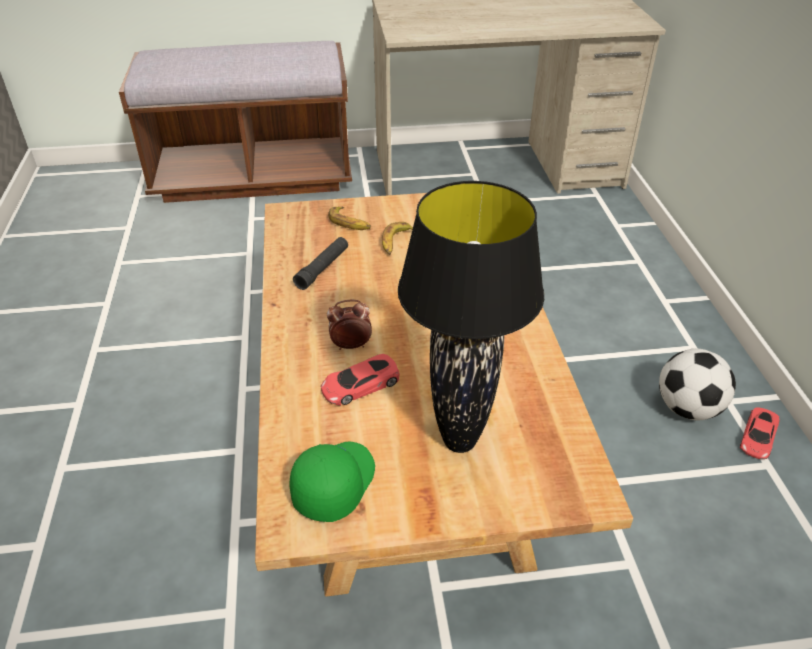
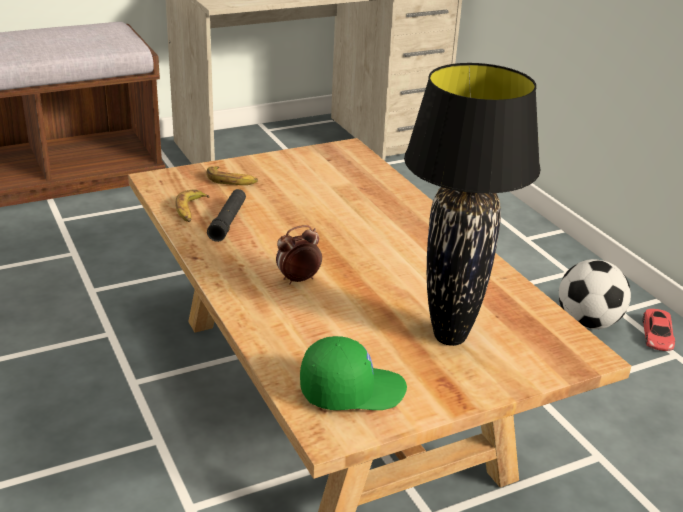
camera: 20 degrees left, 10 degrees down
(333, 483) = (352, 390): green cap -> green cap turned 75 degrees clockwise
(360, 385) = (328, 309): red toy car -> none
(395, 242) = (290, 191): banana -> banana (191, 211)

